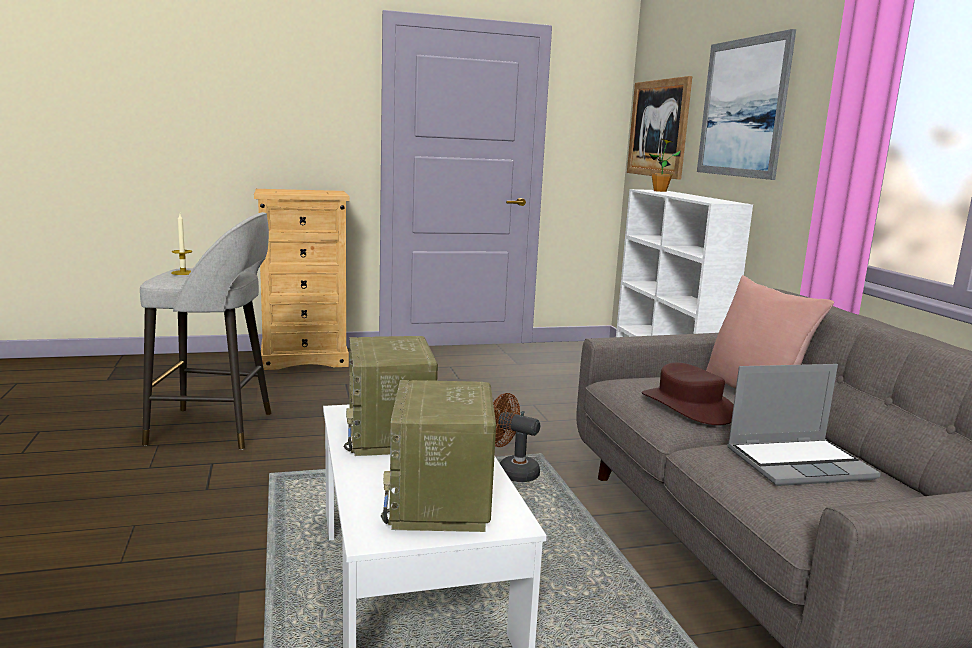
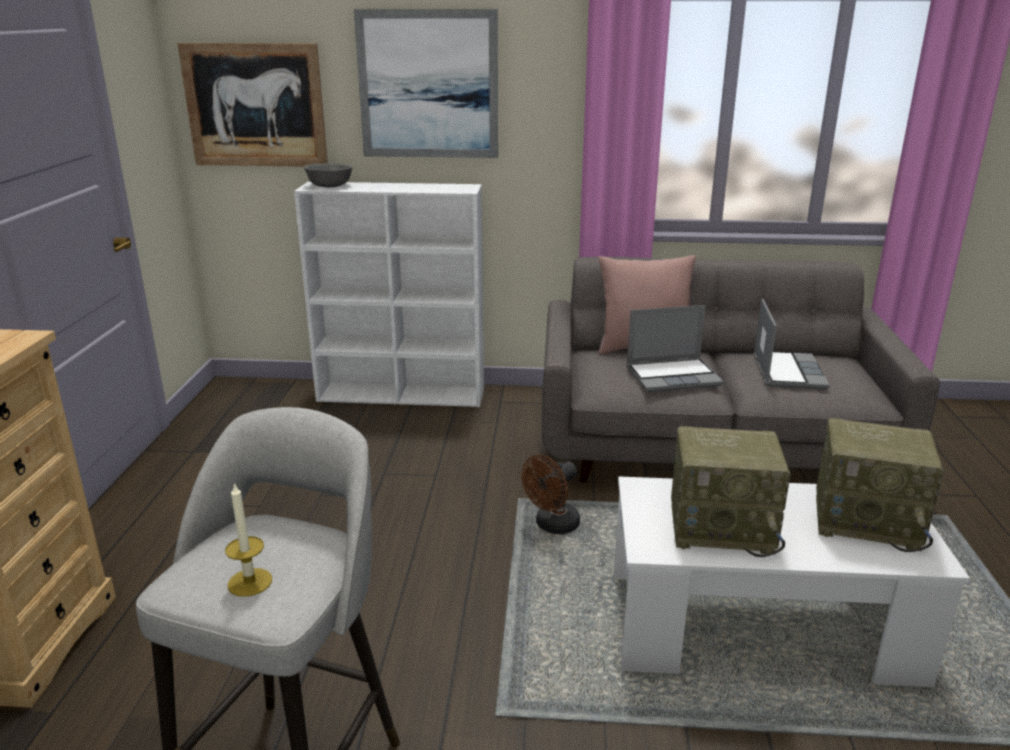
camera: 70 degrees left, 10 degrees up
(659, 191) = (329, 185): potted plant -> grey bowl
(688, 406) = (673, 376): brown hat -> laptop

